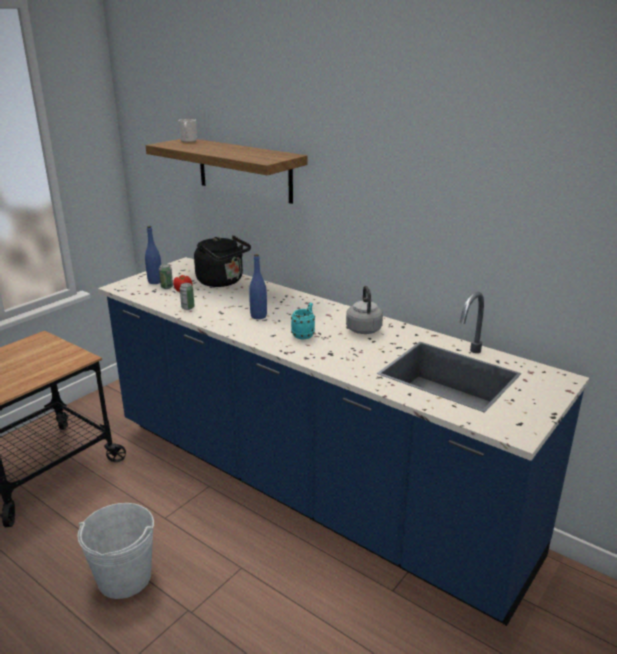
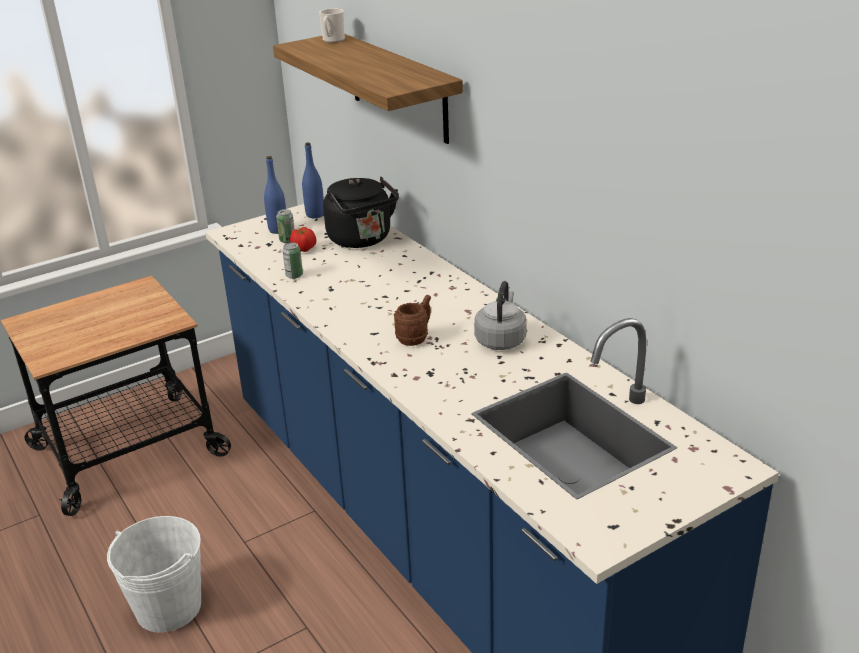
camera: 20 degrees right, 5 degrees up
(258, 316) = (374, 301): blue bottle -> blue bottle (315, 215)
(304, 334) = (416, 337): turquoise mug -> brown mug

